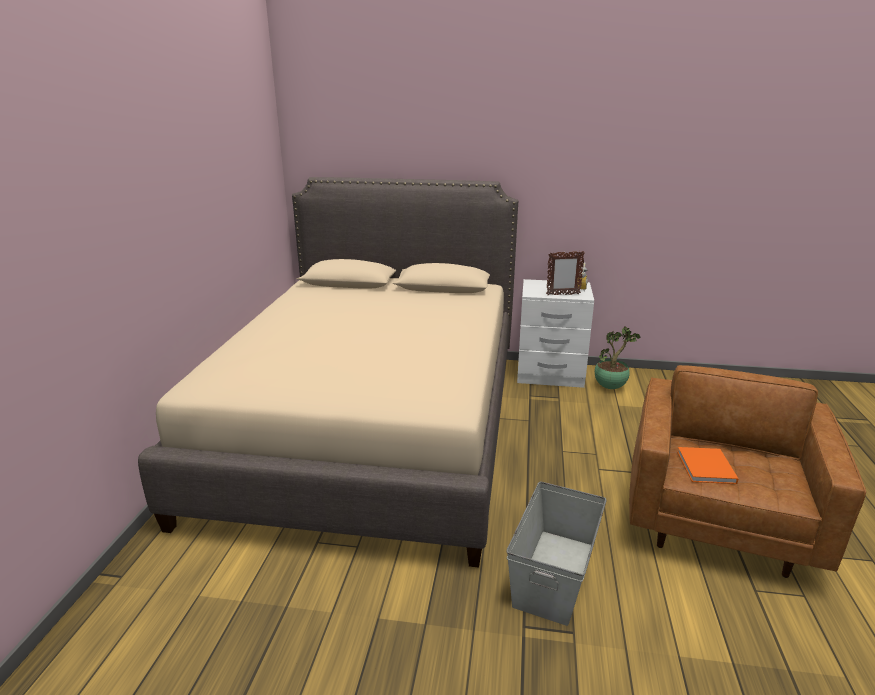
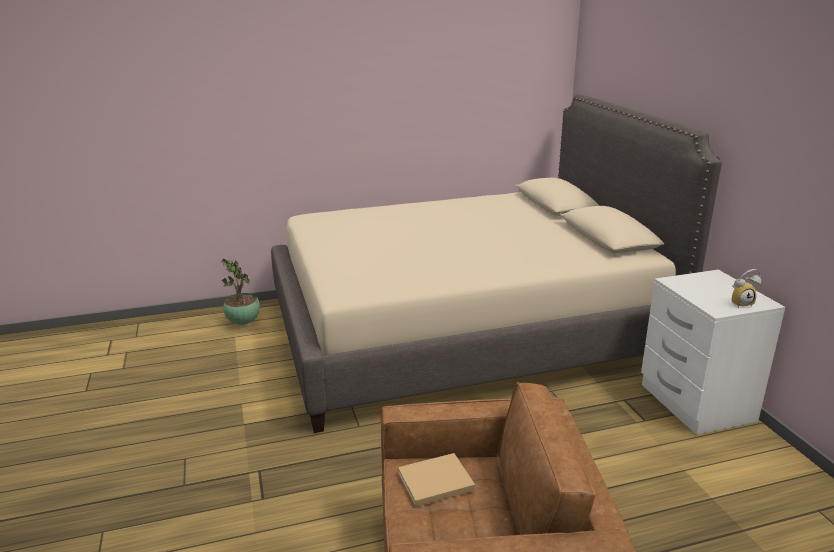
camera: 65 degrees right, 0 degrees up
(553, 574) = (326, 474): grey storage box -> none
(562, 294) = (701, 297): picture frame -> none
(610, 387) = (728, 456): potted plant -> potted plant (244, 323)
(706, 468) = (433, 482): orange book -> beige book

